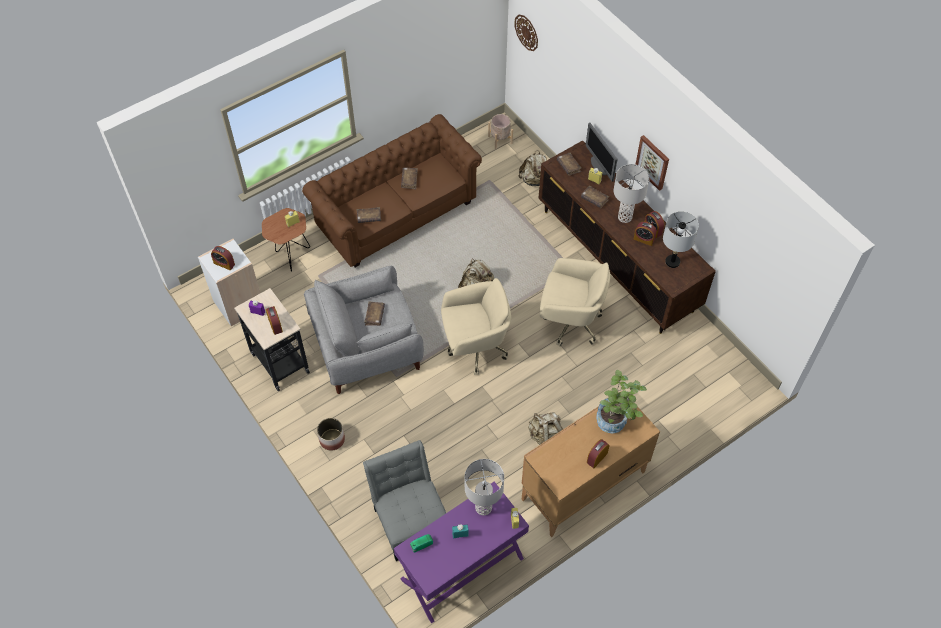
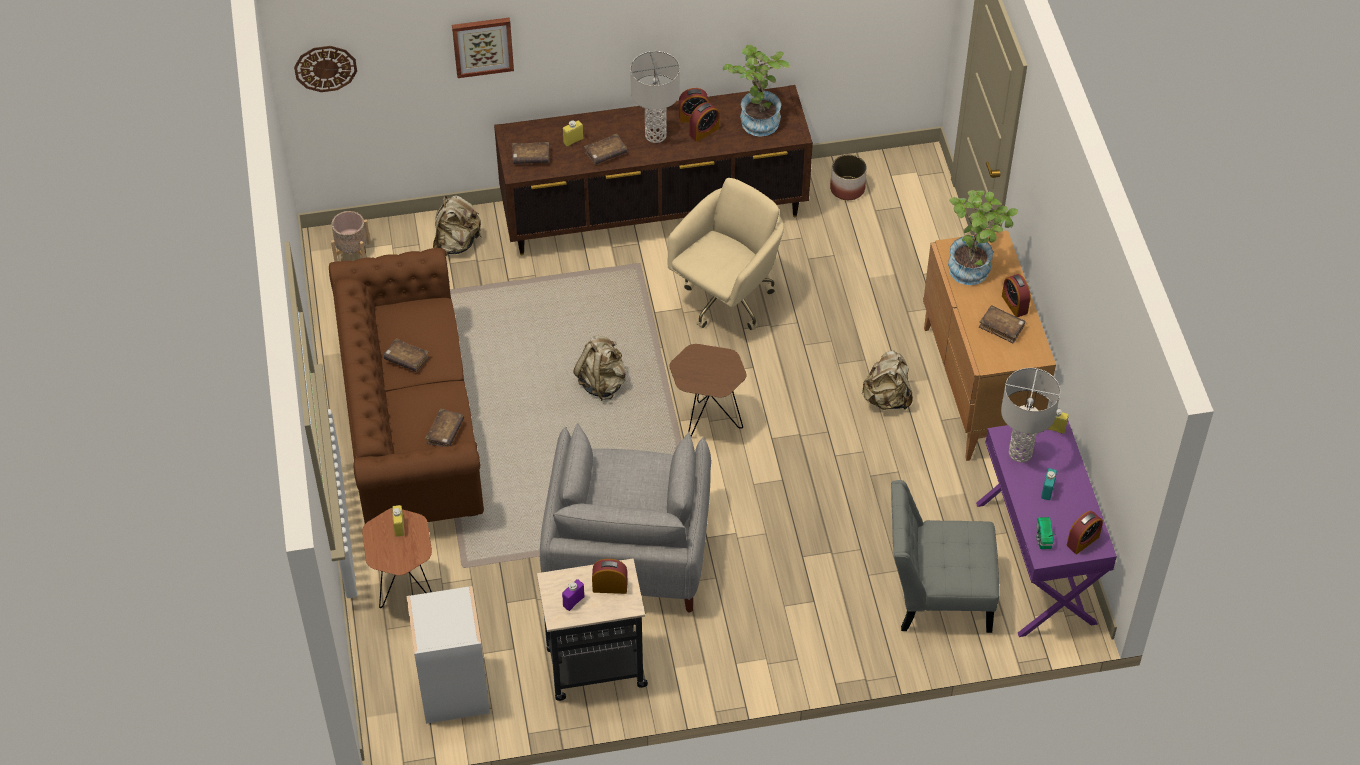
camera: 65 degrees left, 5 degrees down
(224, 263) = (450, 621): alarm clock -> alarm clock (1083, 541)
(332, 439) = (764, 644): planter -> planter (847, 188)
(375, 316) = (623, 490): brown book -> brown book (1001, 327)
(475, 349) = (707, 422): beige office chair -> brown side table
(599, 166) = (551, 126): monitor -> none
(653, 162) = (638, 41): picture -> picture (482, 46)
(672, 262) = (756, 118): grey table lamp -> potted plant

